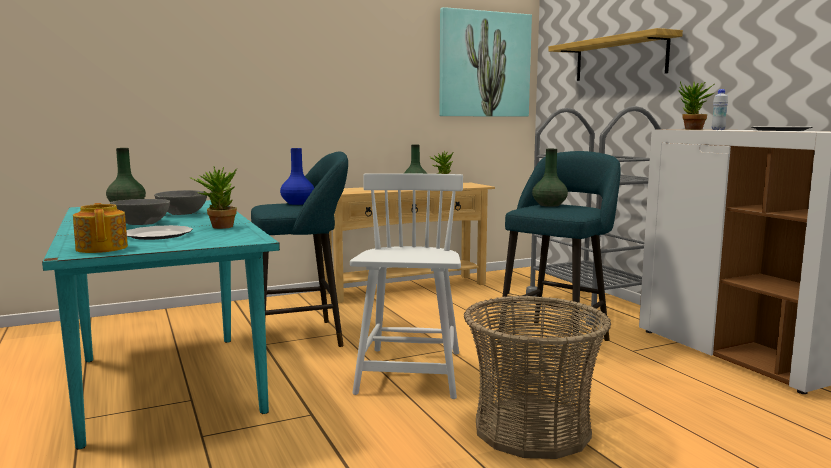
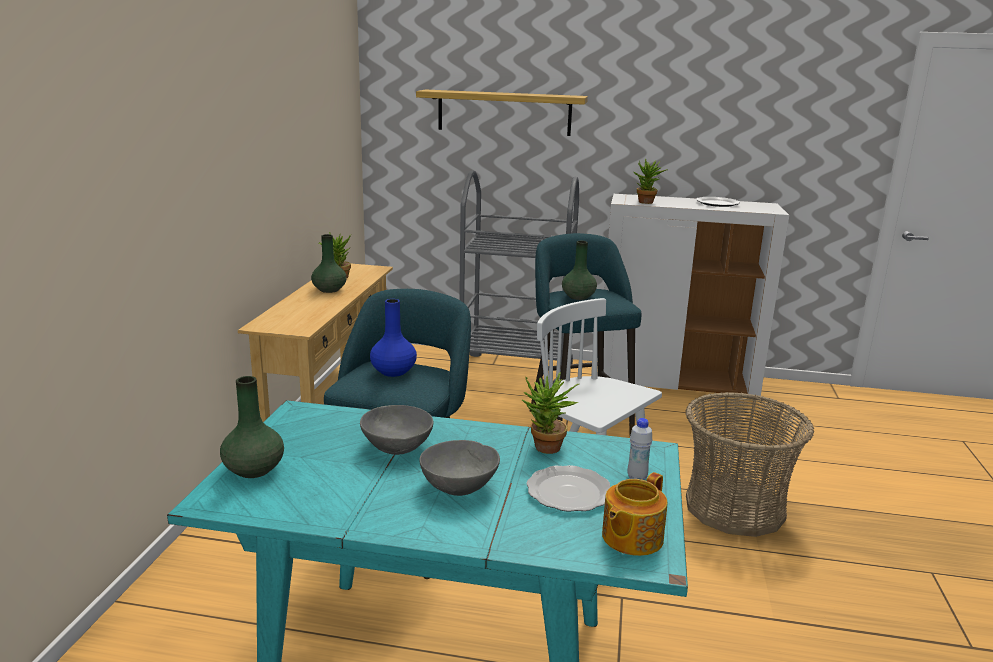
camera: 55 degrees left, 10 degrees up
(102, 248) = (630, 537): teapot -> teapot turned 60 degrees counterclockwise
(484, 65) = (333, 110): picture -> none
(718, 130) = (677, 205): white bottle -> white bottle (637, 477)

